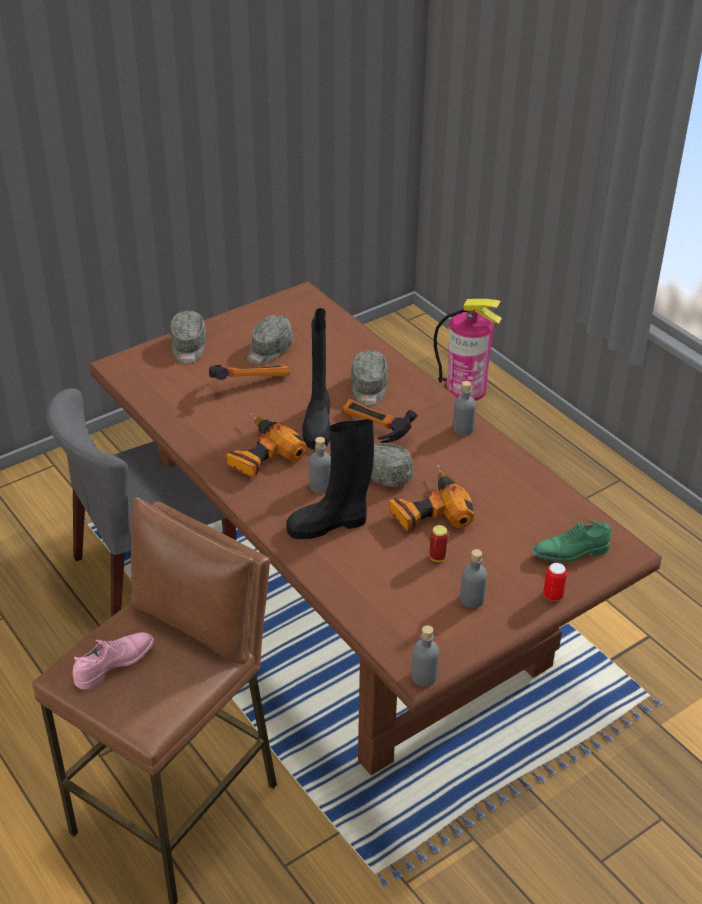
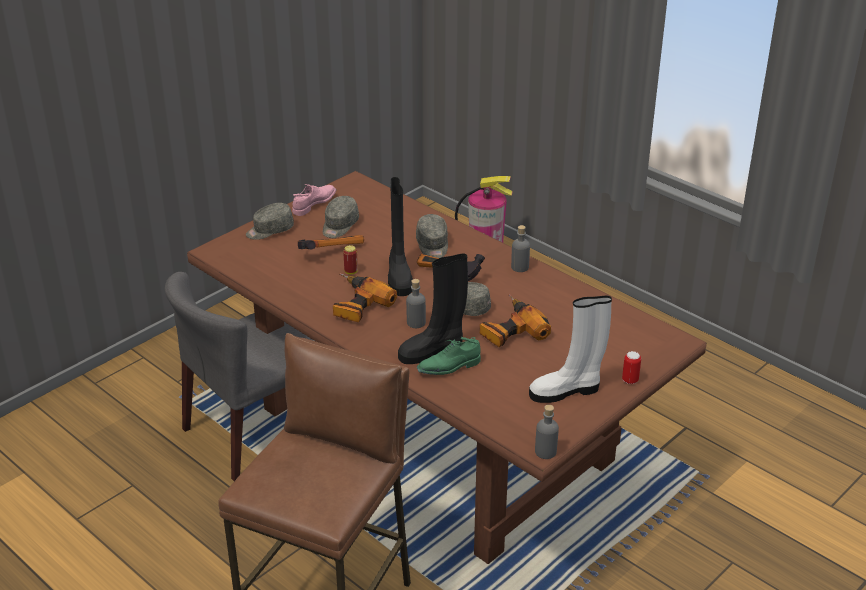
camera: 10 degrees left, 5 degrees down
(114, 664) = (286, 476): pink shoe -> pink shoe (314, 204)
(188, 347) = (269, 230): grey cap -> grey cap turned 75 degrees clockwise
(438, 557) = (529, 364): can -> can (351, 272)
(472, 599) = (566, 391): grey bottle -> white boot
(570, 553) = (634, 348): green shoe -> green shoe (449, 367)

